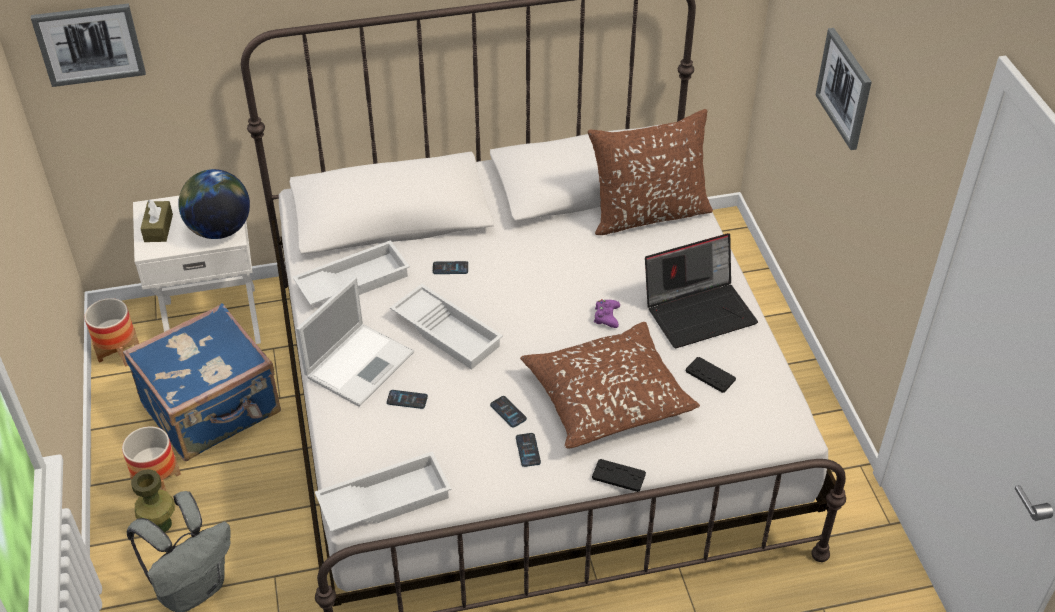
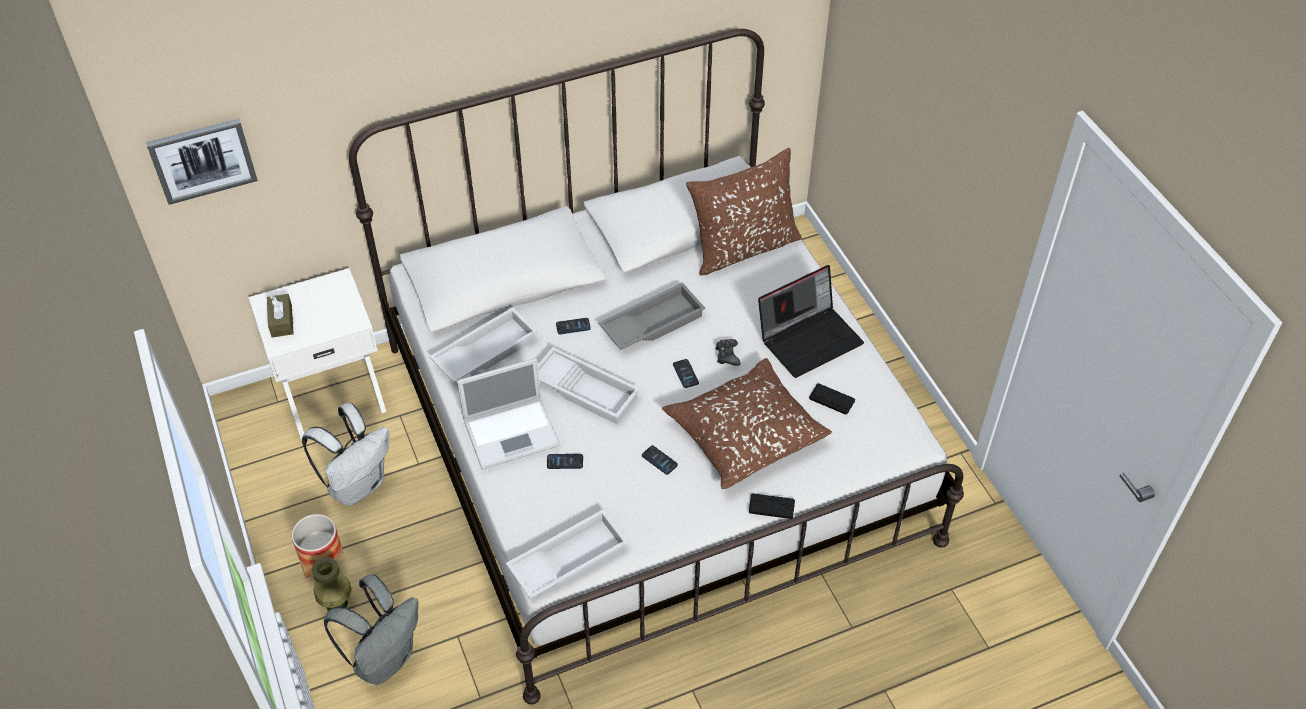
camera: 10 degrees left, 5 degrees up
(118, 353) = (250, 441): planter -> none
(213, 410) = (357, 485): blue suitcase -> white backpack
(219, 229) = (341, 315): globe -> none
(360, 363) = (513, 432): laptop -> laptop turned 45 degrees clockwise
(528, 450) = (685, 494): phone -> phone (685, 374)
(534, 274) = (652, 322): none -> grey tray
(606, 316) = (727, 355): purple game controller -> black game controller
(845, 88) = (919, 120): picture -> none

